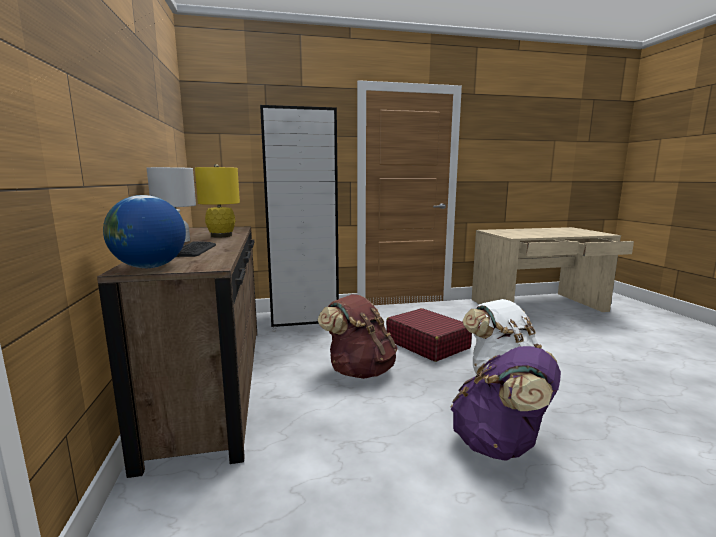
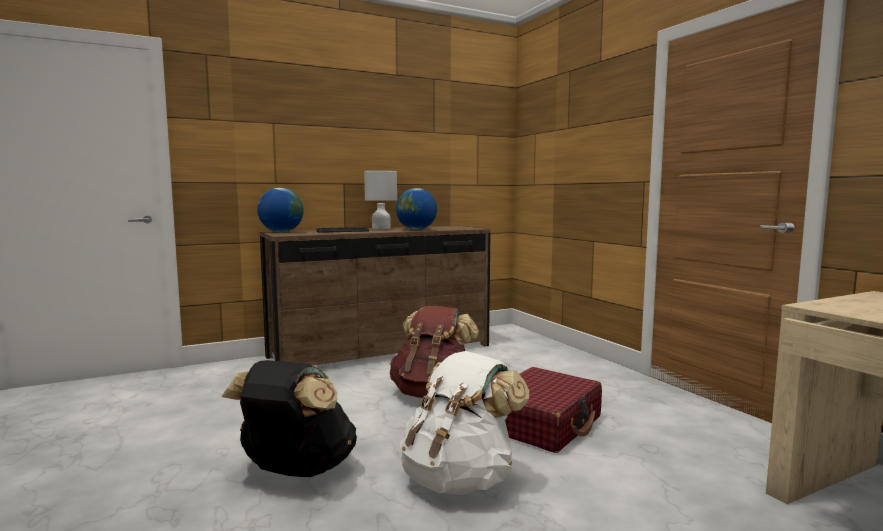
camera: 75 degrees right, 5 degrees down
(221, 236) = (416, 229): yellow table lamp -> globe
(304, 319) = (550, 355): wardrobe -> none
(501, 445) = (296, 470): purple backpack -> black backpack

